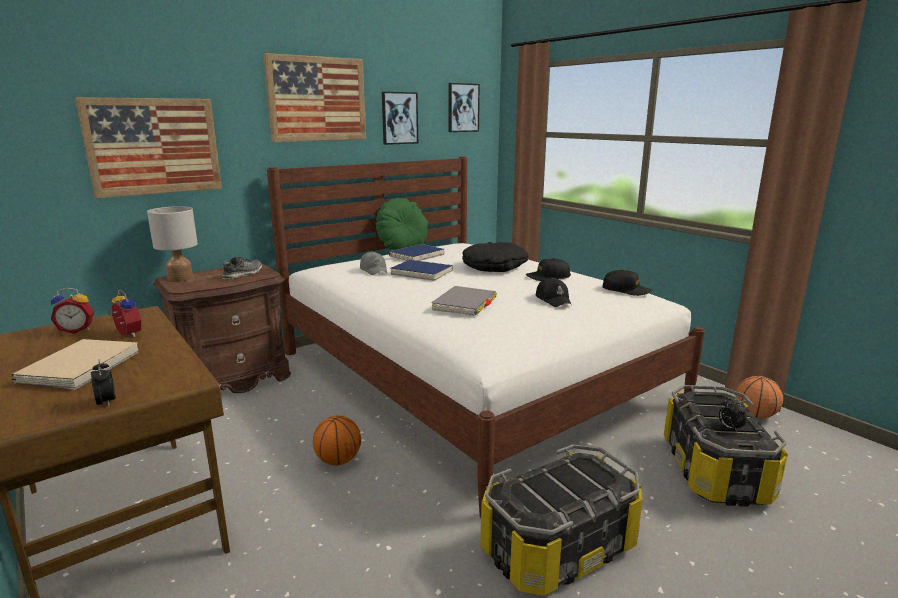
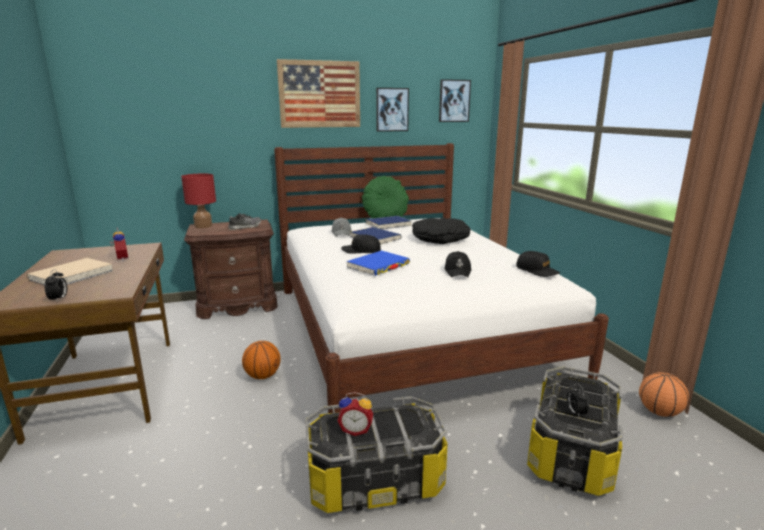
camera: 20 degrees right, 0 degrees up
(77, 330) = (98, 252): alarm clock -> alarm clock (356, 430)
(154, 146) = (192, 129): picture -> none
(180, 278) = (203, 226): grey table lamp -> red table lamp
(465, 304) = (378, 266): grey book -> blue book
(548, 277) = (477, 252): black cap -> black cap (361, 250)

